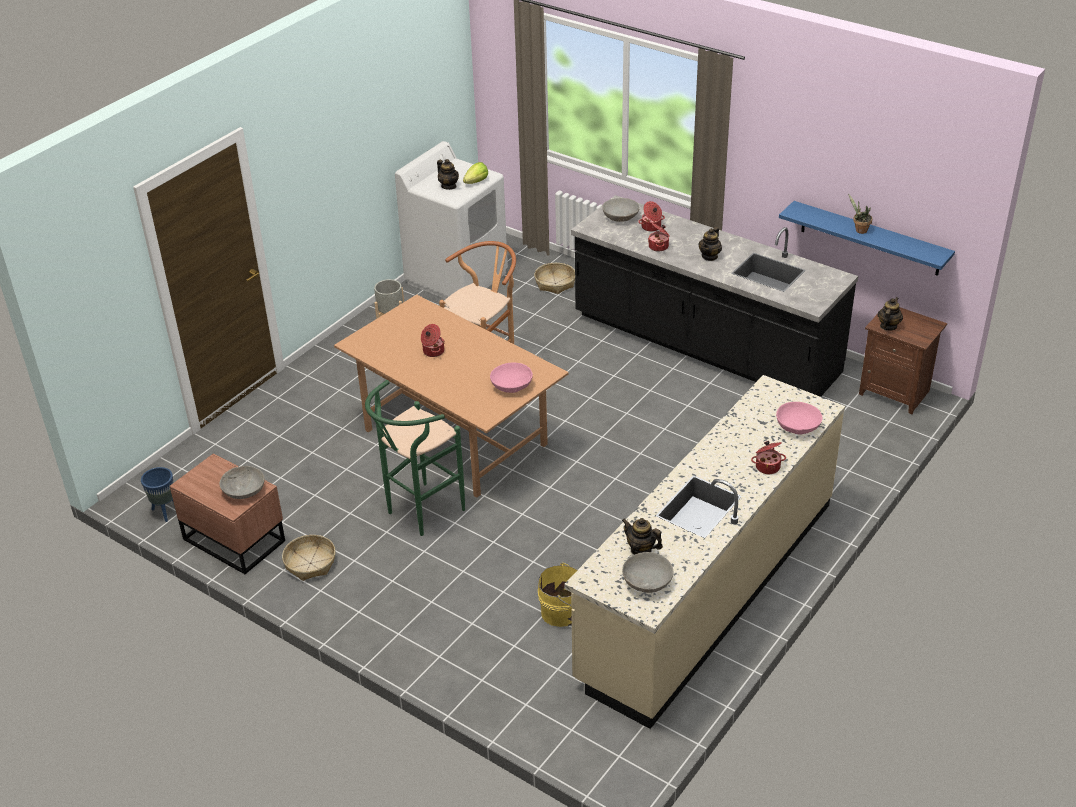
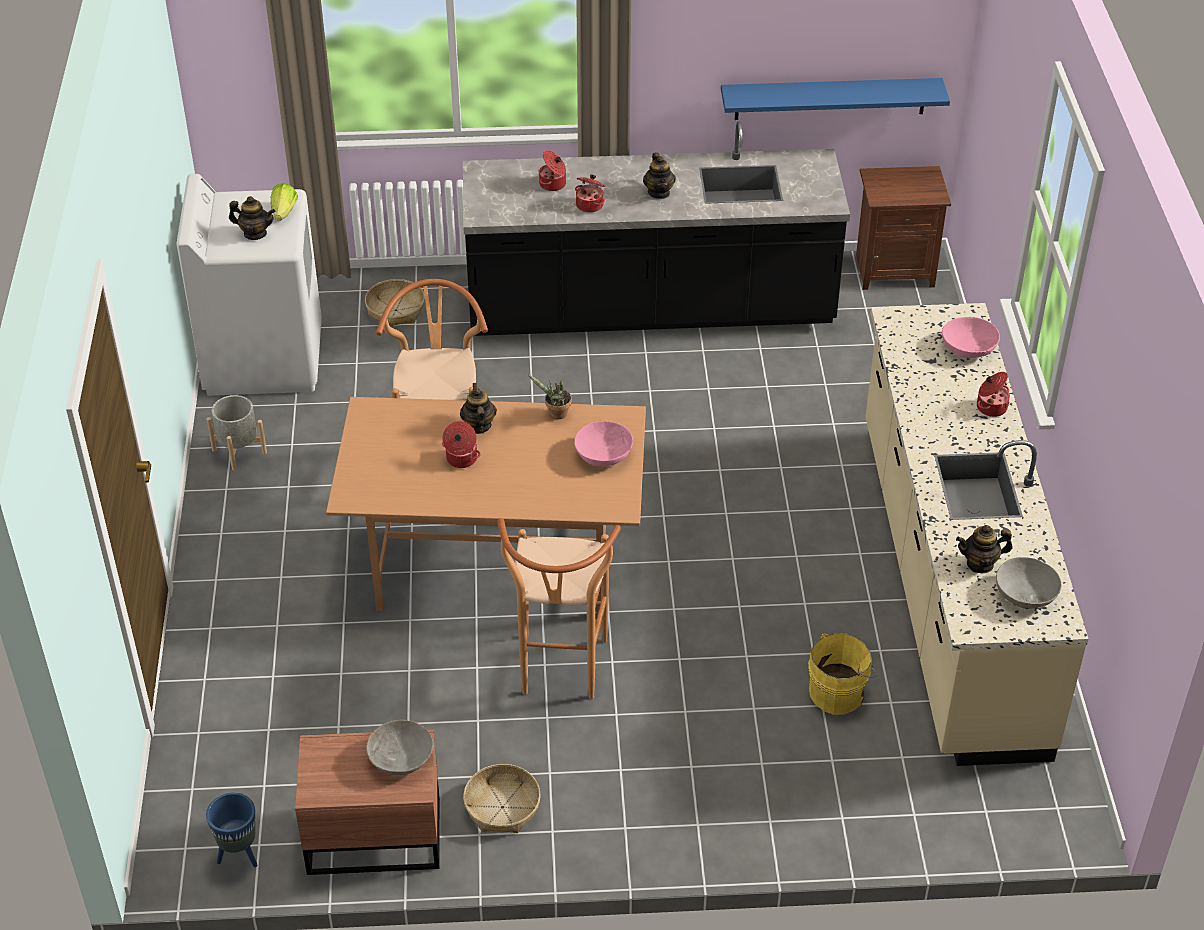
camera: 40 degrees left, 5 degrees up
(419, 514) = (560, 674): green stool -> brown stool
(621, 217) = (503, 186): grey bowl -> none
(859, 230) = (827, 93): potted plant -> potted plant (556, 414)
(888, 326) = (890, 195): teapot -> teapot (478, 426)

